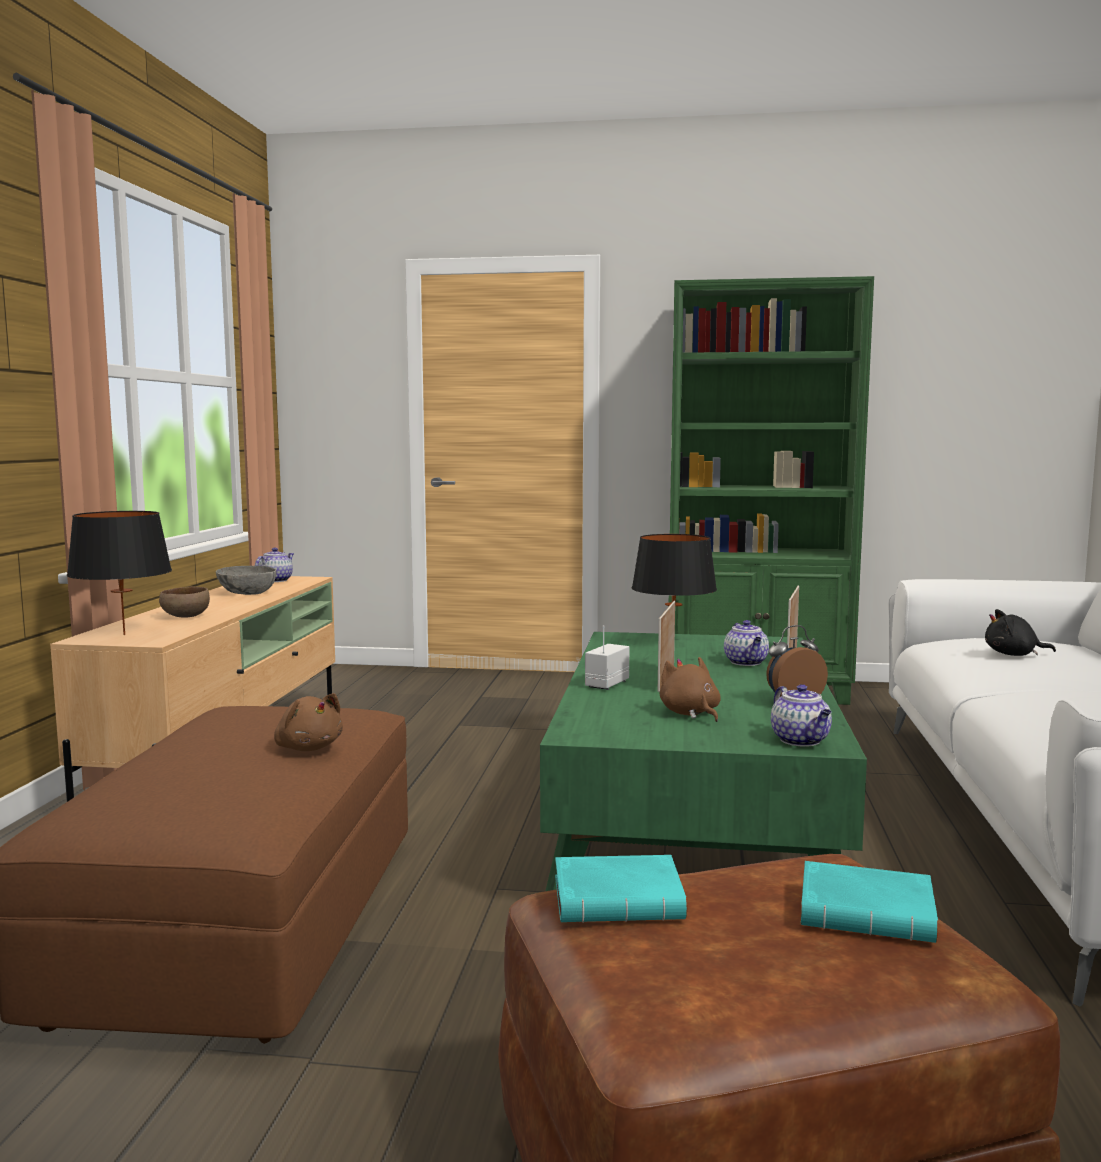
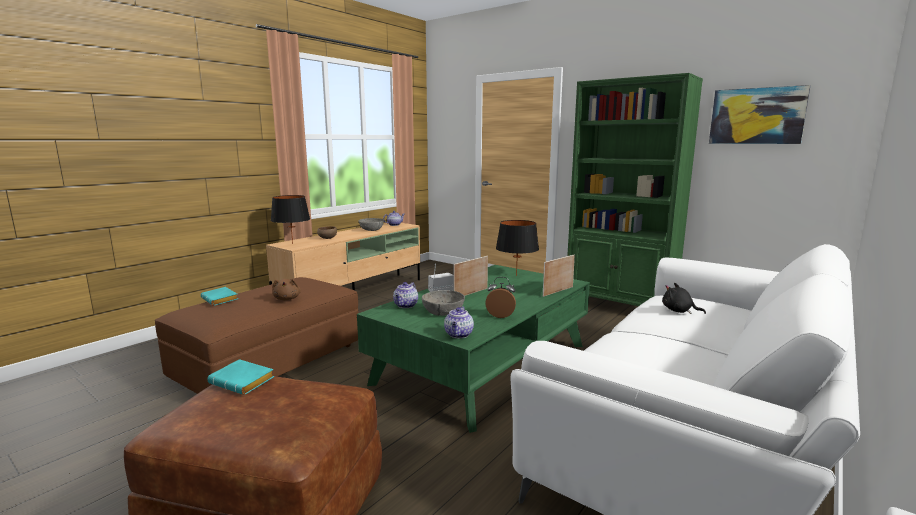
camera: 30 degrees right, 5 degrees up
(690, 713) = (442, 312): brown plush toy -> grey bowl
(746, 663) = (527, 291): teapot -> teapot (406, 305)
(870, 913) = (305, 414): turquoise book -> turquoise book (221, 300)
(939, 352) = (756, 116): none -> picture

